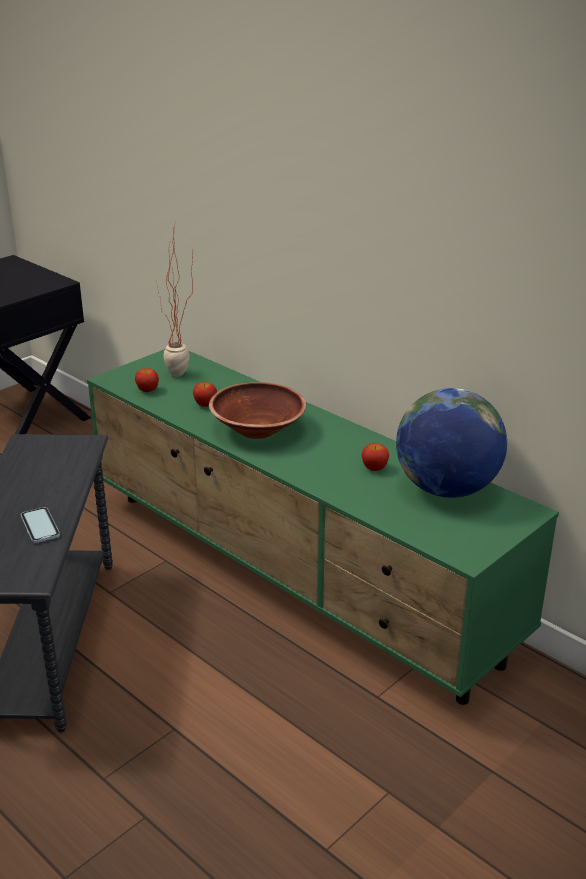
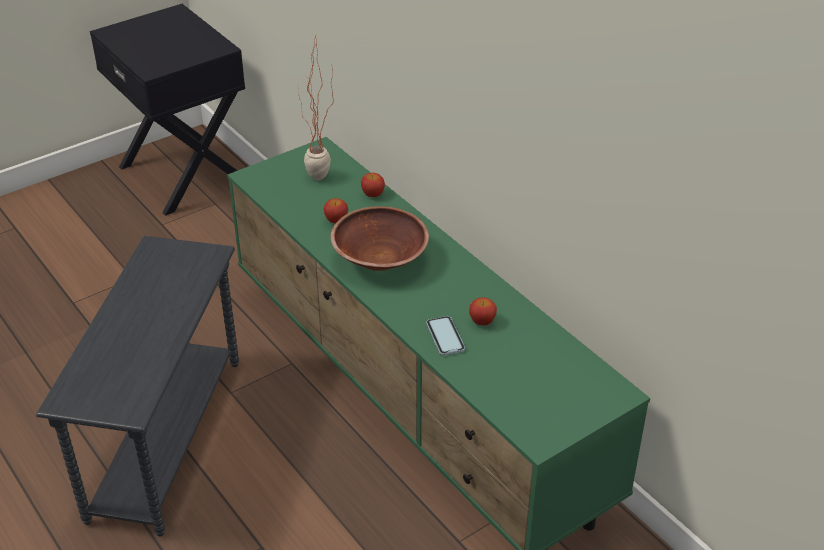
camera: 10 degrees right, 10 degrees up
(40, 526) = (148, 351): phone -> phone (445, 337)
(147, 390) = (283, 195): apple -> apple (372, 194)
(446, 489) = (546, 356): globe -> none

